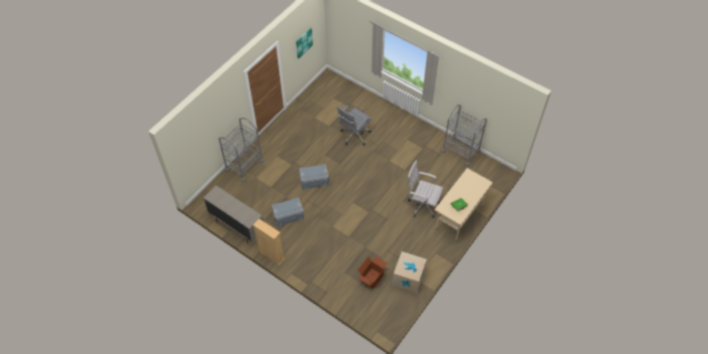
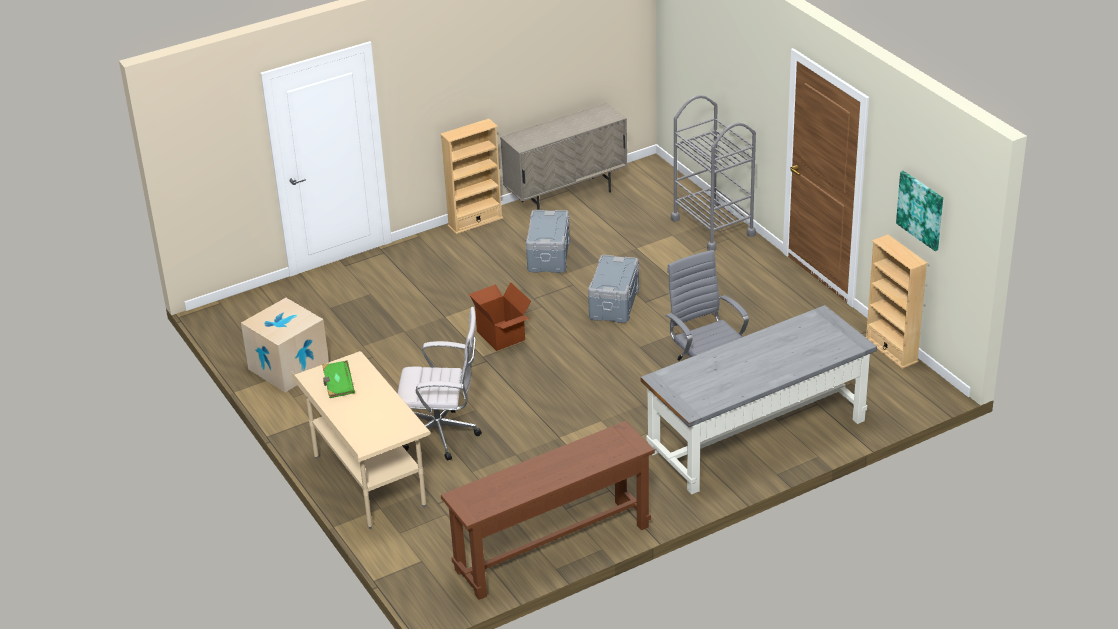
camera: 115 degrees right, 20 degrees down
(309, 91) = (891, 350): none -> beige bookcase
(371, 278) = (329, 323): cardboard box -> cardboard box (501, 335)
(376, 115) = (756, 436): none -> grey desk
(422, 205) = (443, 435): white office chair -> white office chair turned 45 degrees clockwise
(460, 151) = (552, 548): grey cart -> brown console table

